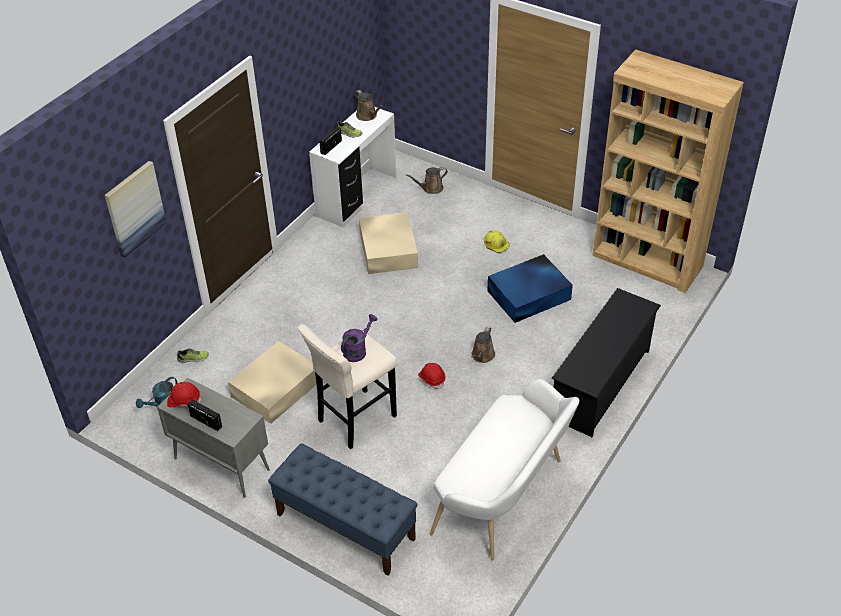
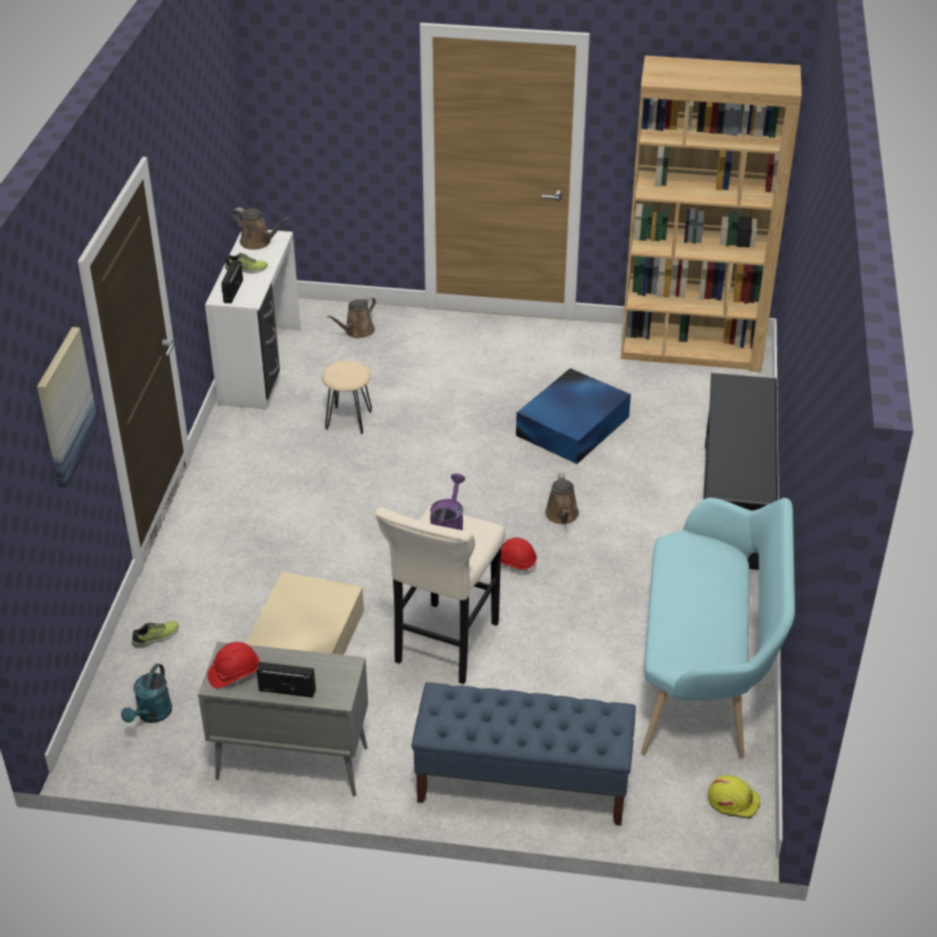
camera: 25 degrees left, 5 degrees down
(388, 249) = (349, 419): beige storage box -> beige stool
(496, 245) = (491, 377): yellow hard hat -> yellow hard hat (733, 800)
(504, 498) = (706, 677): white bench -> turquoise bench

